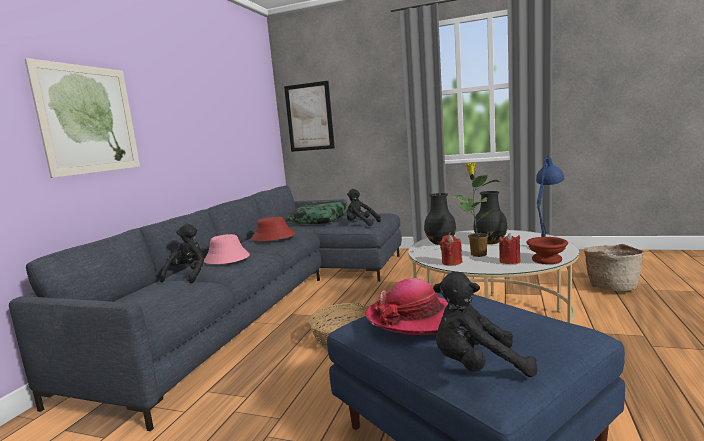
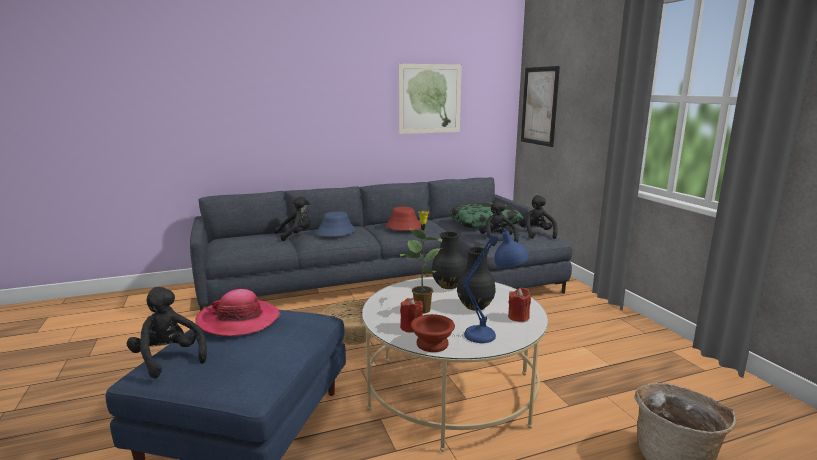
camera: 50 degrees right, 5 degrees up
(89, 119) = (272, 108): picture -> picture (430, 99)
(226, 259) = (335, 232): pink hat -> blue hat
(370, 214) = (536, 234): none -> black plush toy
(451, 262) = (385, 304): red candle -> red candle (518, 317)

